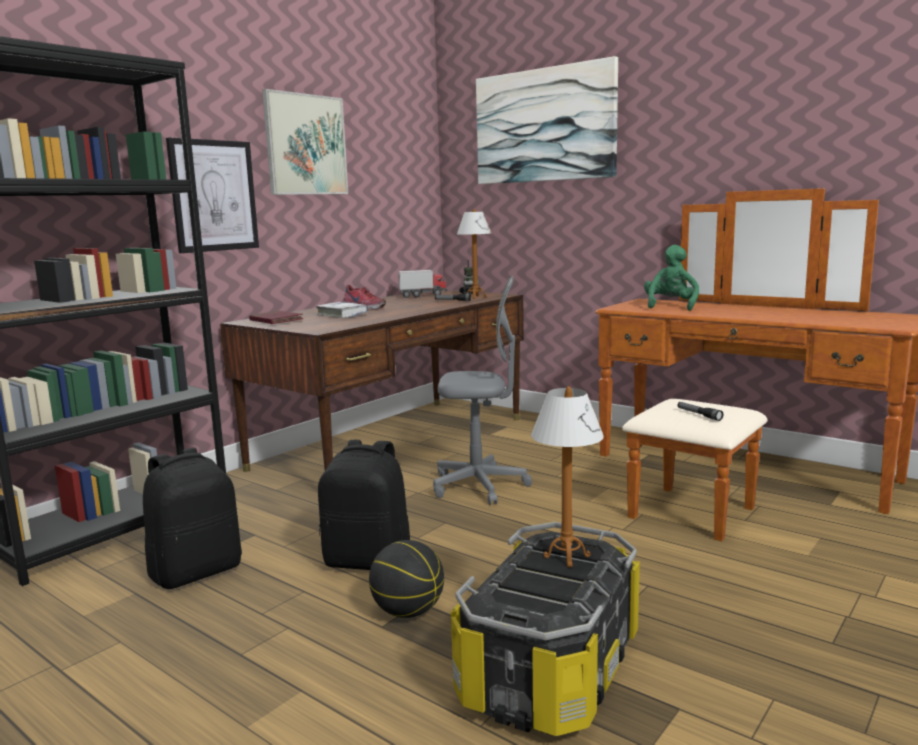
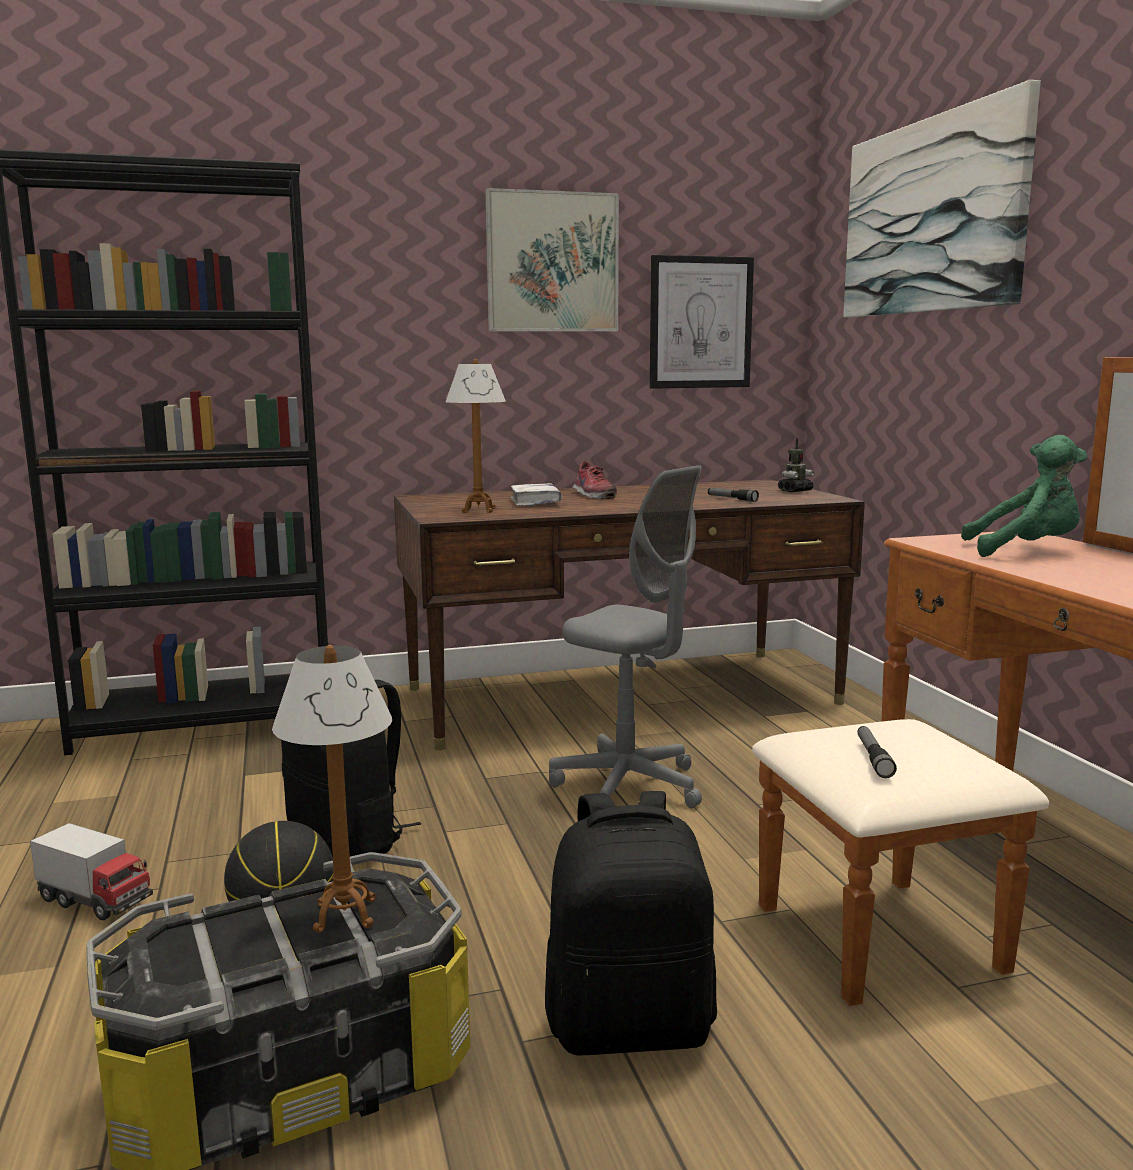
camera: 35 degrees right, 0 degrees up
(197, 571) = (193, 791): black backpack -> black backpack (630, 1024)
(214, 196) = (400, 332): picture -> picture (700, 322)
(276, 321) = (447, 500): red book -> none
(423, 296) = (721, 488): toy truck -> toy truck (95, 901)
(475, 297) = (781, 497): table lamp -> table lamp (478, 510)
(670, 306) = (1025, 551): green plush toy -> green plush toy turned 45 degrees clockwise

